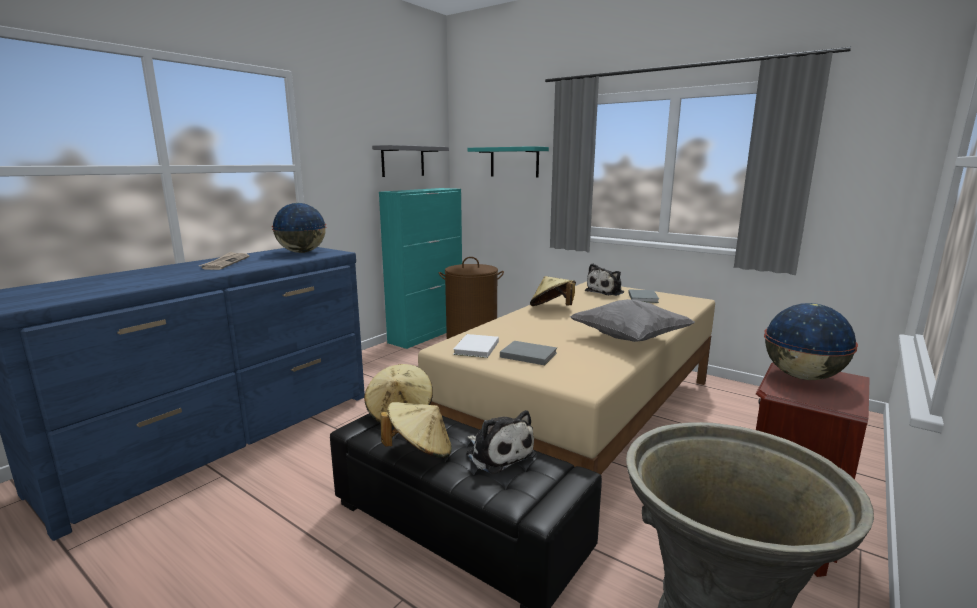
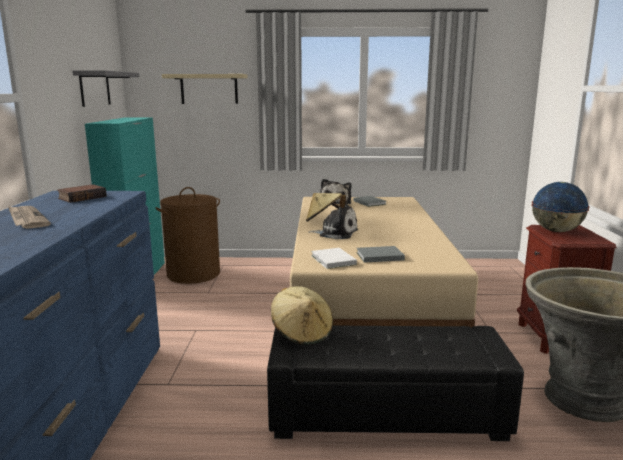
camera: 35 degrees left, 0 degrees up
(302, 252) = (82, 197): globe -> book
(420, 451) = (367, 353): beige hat -> none
(498, 453) = (420, 335): plush toy -> plush toy (336, 233)
(514, 162) = (209, 89): turquoise shelf -> beige shelf
(629, 339) = (418, 231): grey pillow -> none

